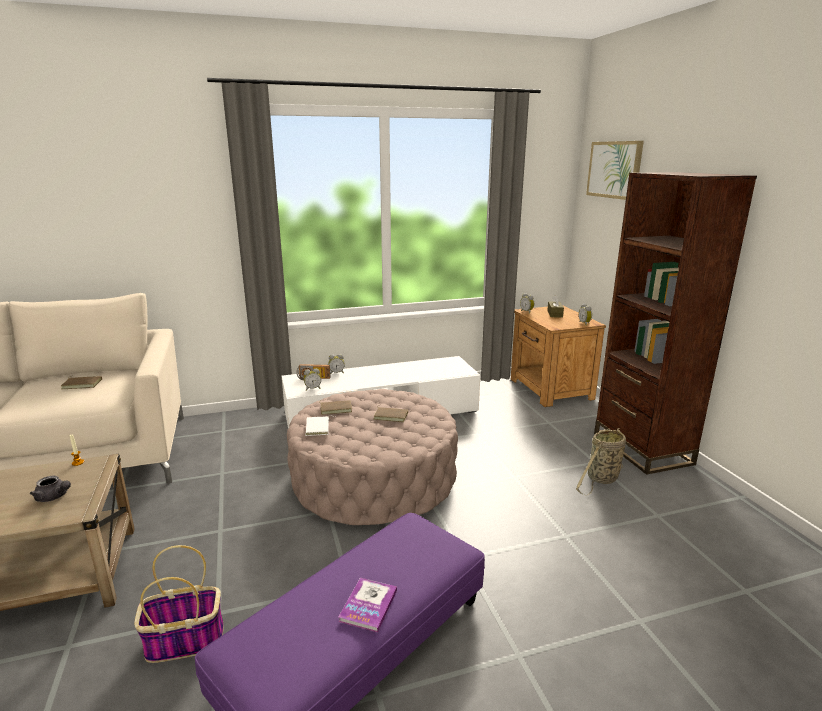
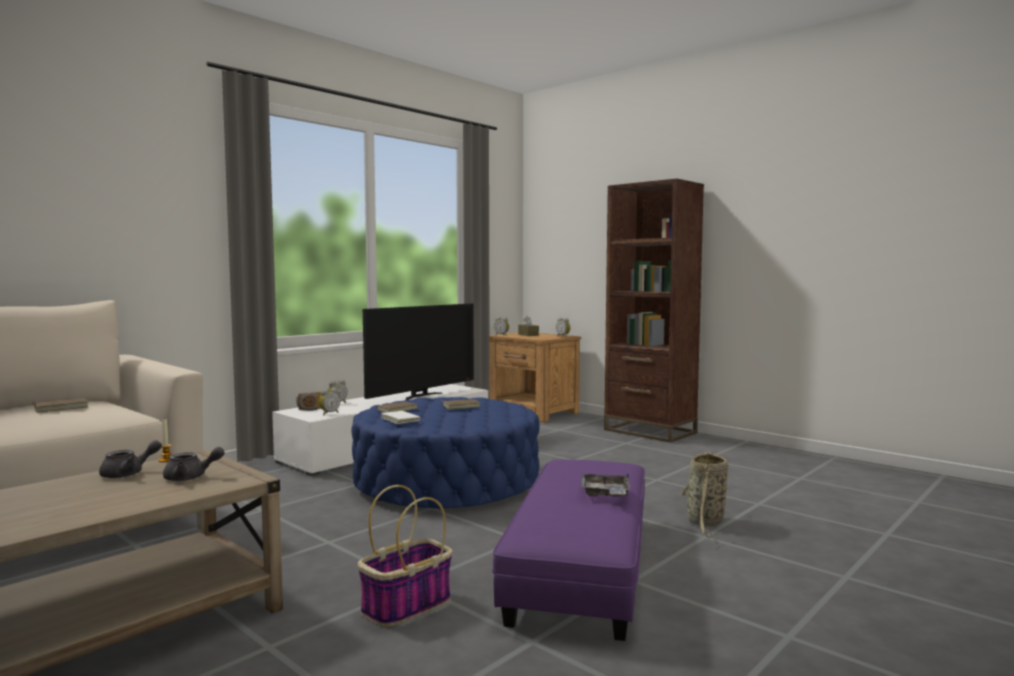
camera: 30 degrees left, 15 degrees down
(36, 477) = (128, 474): none -> grey teapot
(368, 605) = (605, 494): book -> grey tray
(374, 478) = (446, 483): beige ottoman -> blue ottoman
(412, 374) = (421, 396): none -> television
(601, 479) = (642, 450): basket -> basket (705, 523)
(614, 169) = (566, 198): picture -> none

